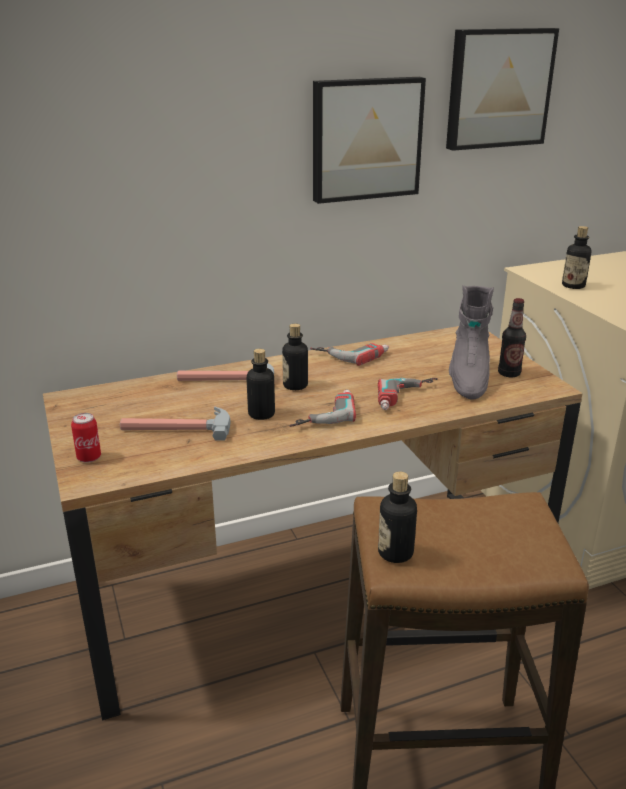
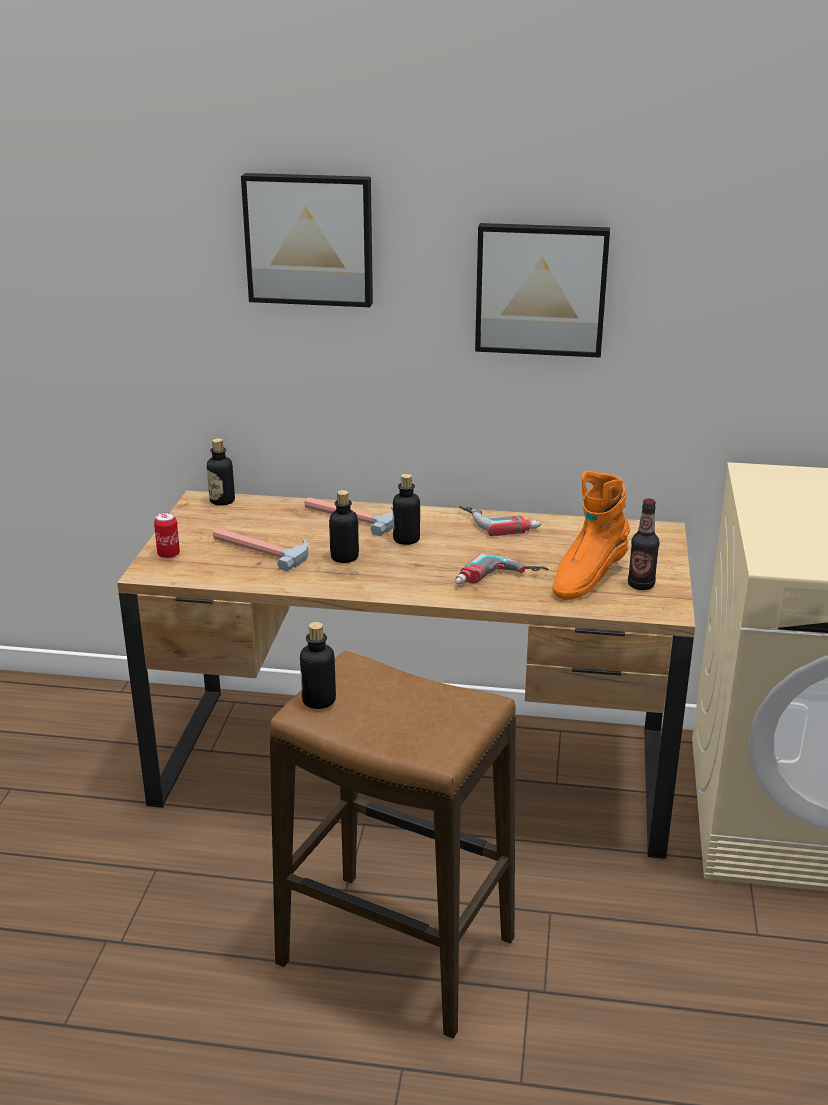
camera: 30 degrees right, 0 degrees up
(322, 413) = (399, 572): power drill -> none
(467, 378) = (587, 578): grey boot -> orange boot
(497, 88) = (718, 248): picture -> picture (310, 239)
(573, 286) = (773, 501): bottle -> bottle (222, 501)

